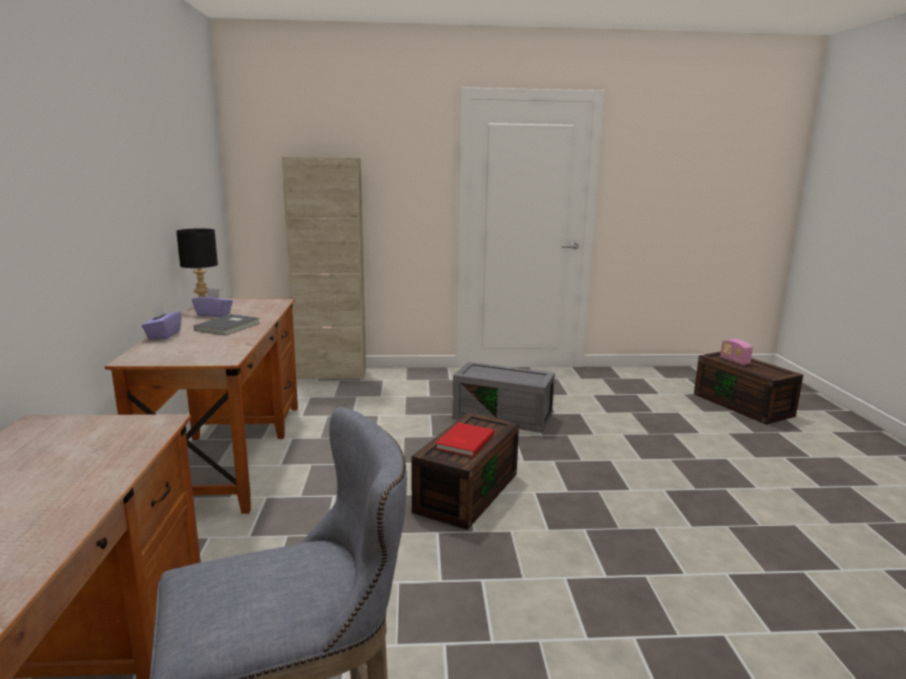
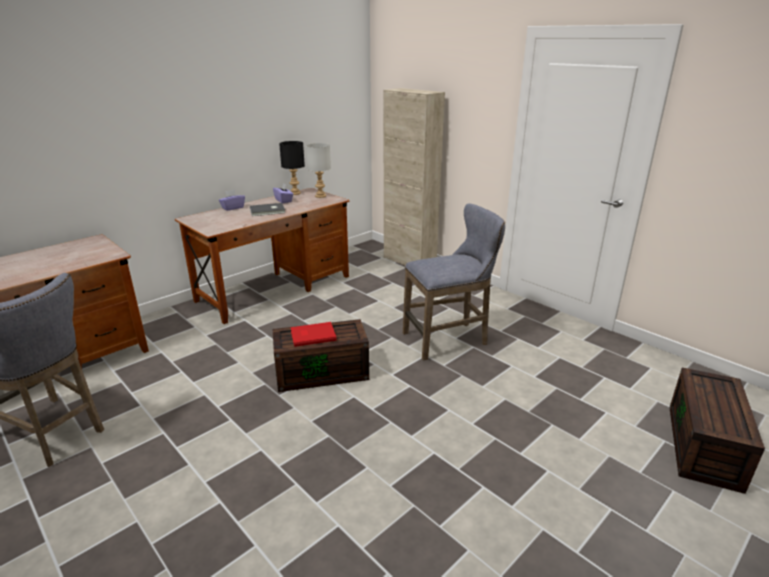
camera: 50 degrees right, 10 degrees up
(247, 302) = (320, 196): none -> grey table lamp
(504, 416) = (450, 339): grey storage box -> grey stool
(734, 361) = (712, 392): radio -> none

